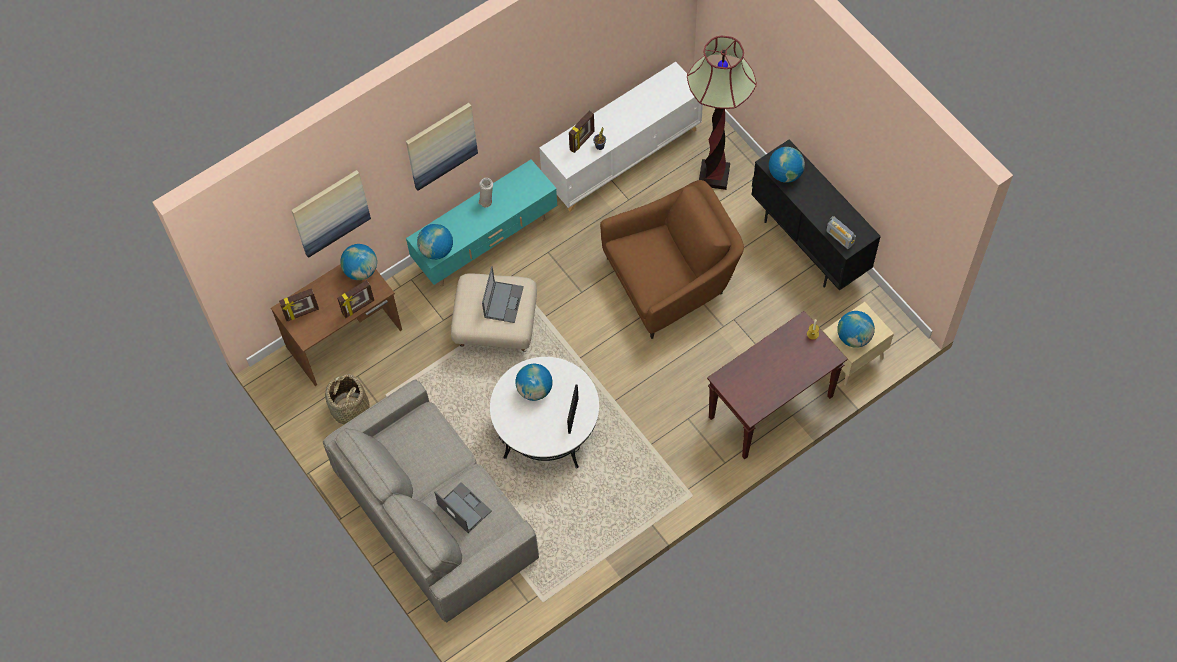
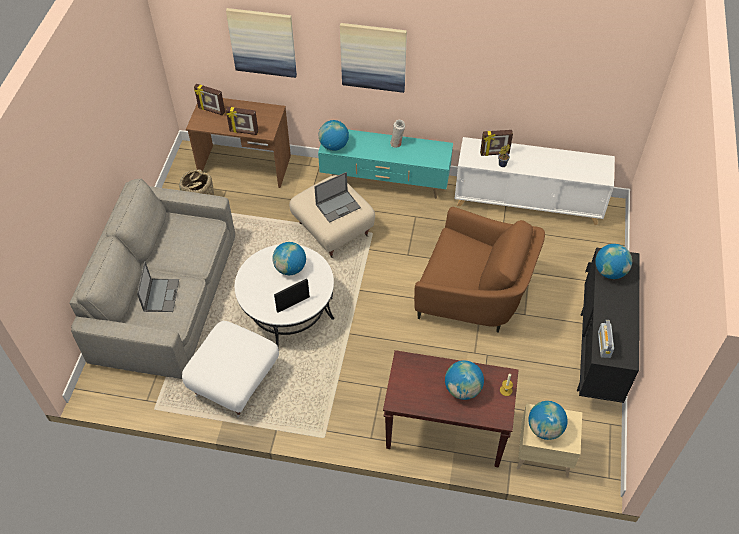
camera: 45 degrees right, 10 degrees down
(361, 270) = (271, 115): globe -> globe (463, 389)
(576, 522) = (234, 382): none -> white ottoman
(714, 176) = (577, 260): floor lamp -> none

